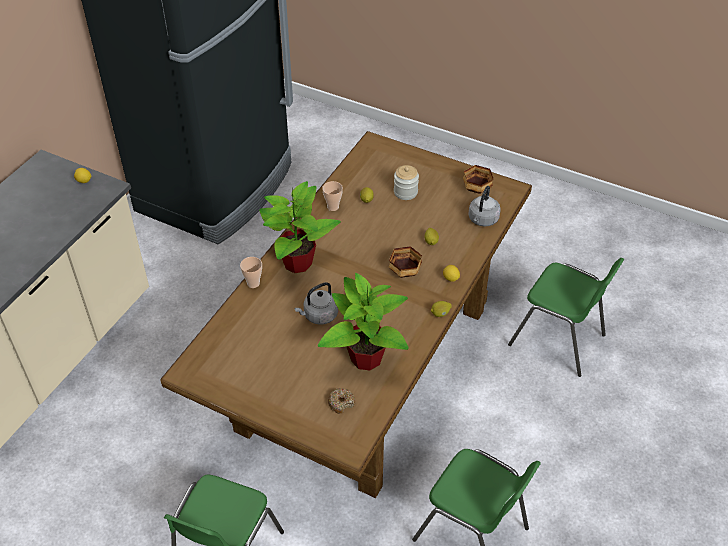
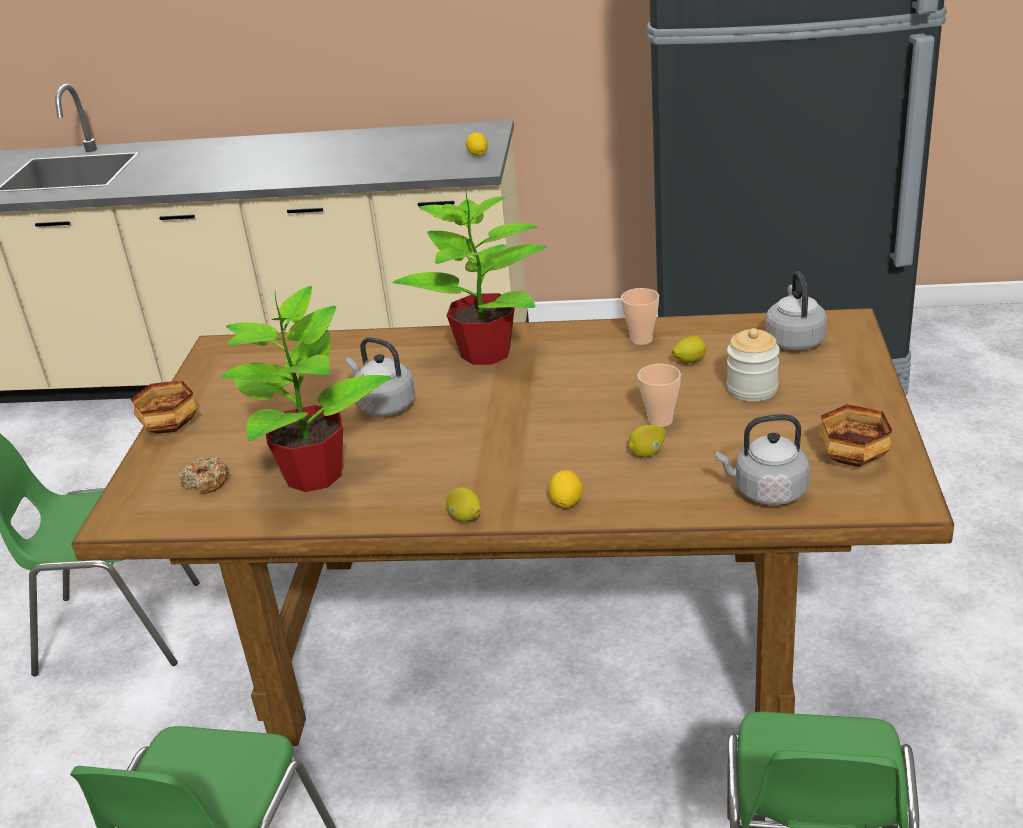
camera: 70 degrees right, 15 degrees down
(253, 283) = (415, 335): cup -> cup (660, 421)
(375, 163) = (794, 340): none -> grey kettle
(405, 271) = (546, 450): bowl -> bowl (172, 427)

